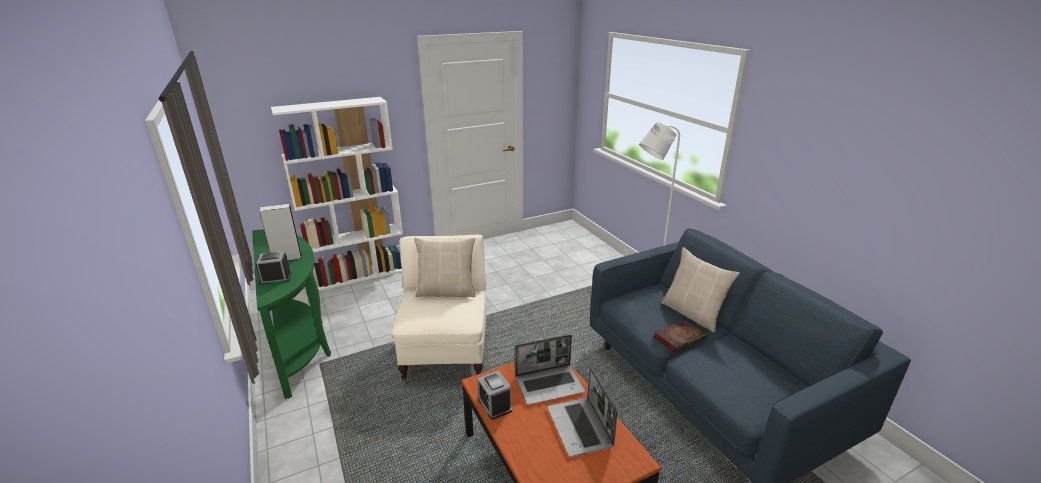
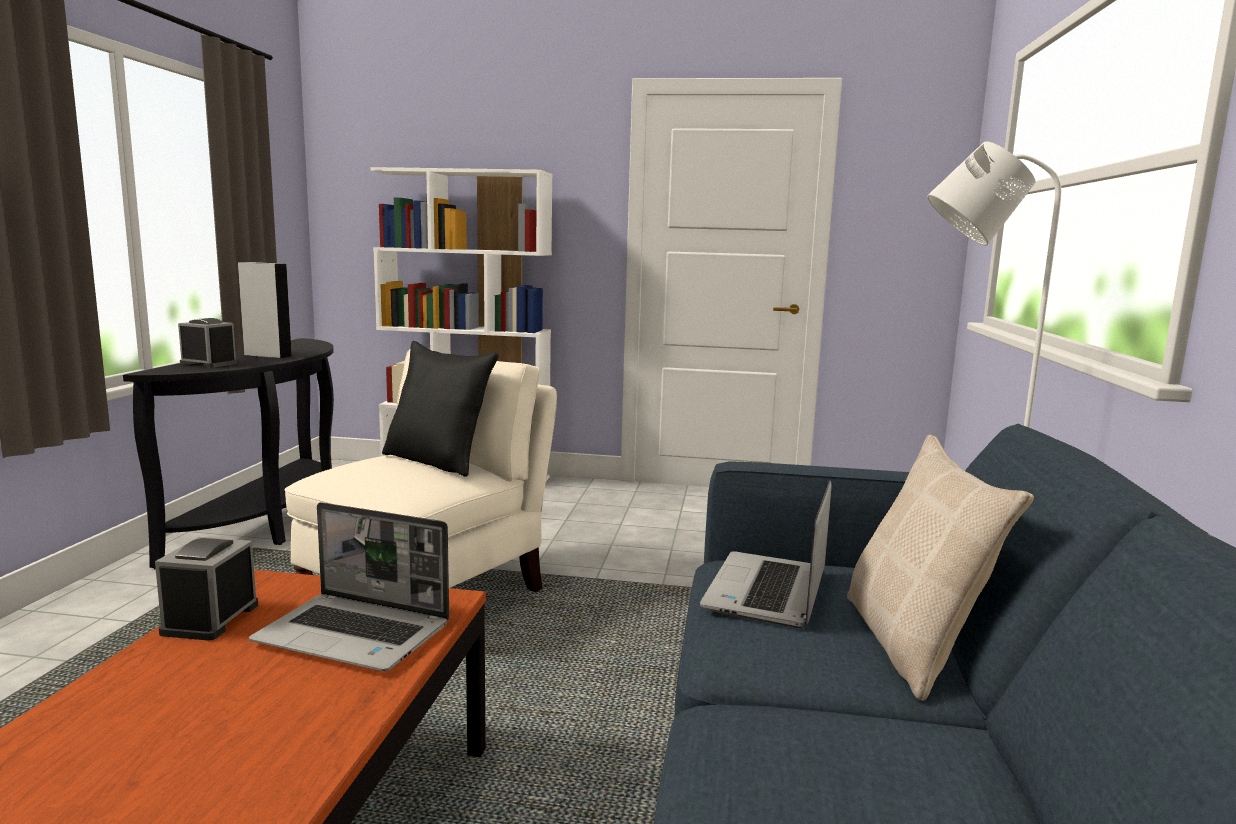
camera: 35 degrees right, 15 degrees down
(301, 345) = (272, 523): green console table -> black console table
(447, 292) = (438, 461): beige pillow -> black pillow
(580, 428) = (253, 728): laptop -> laptop (768, 592)
(680, 337) = (790, 671): book -> none

